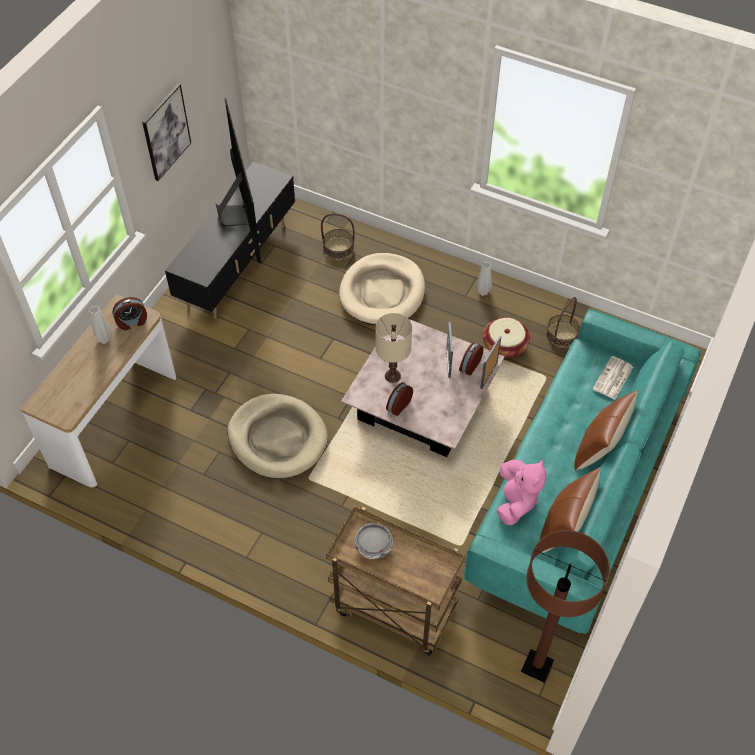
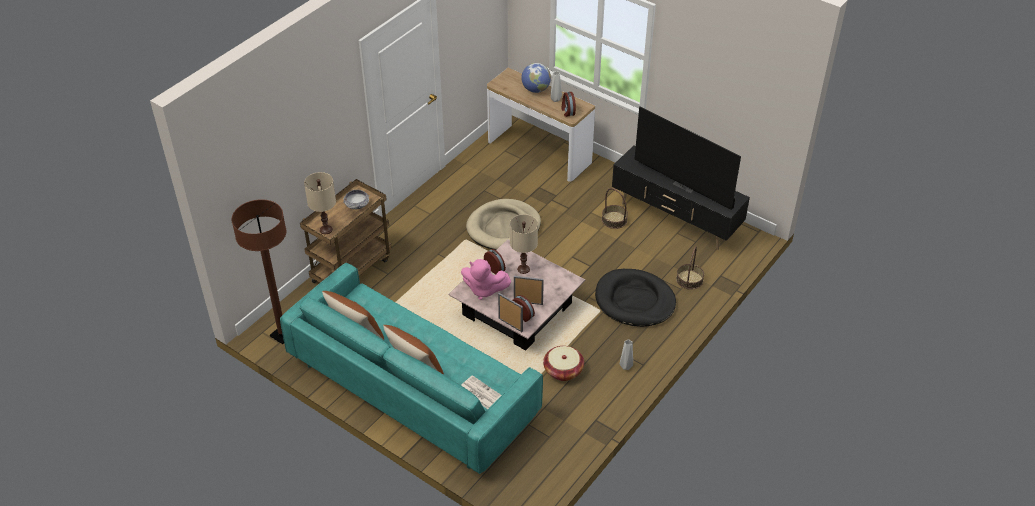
camera: 100 degrees right, 10 degrees down
(80, 365) = (536, 89): none -> globe
(166, 132) = (700, 87): picture -> none
(239, 216) = (686, 185): television -> television turned 45 degrees clockwise
(382, 292) = (634, 301): beige dog bed -> black dog bed
(436, 573) = (326, 229): none -> beige table lamp
(516, 501) = (386, 310): pink plush toy -> pink plush toy (484, 289)
(562, 334) = (568, 412): basket -> basket (614, 220)

